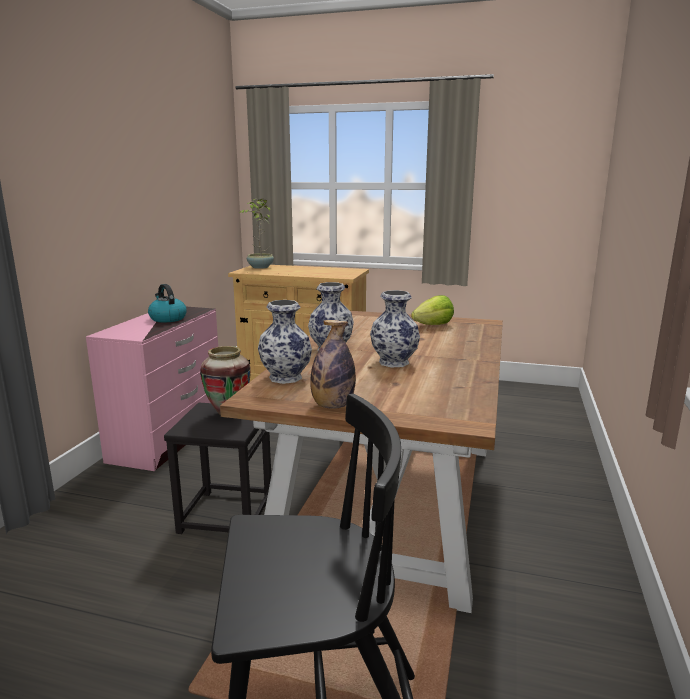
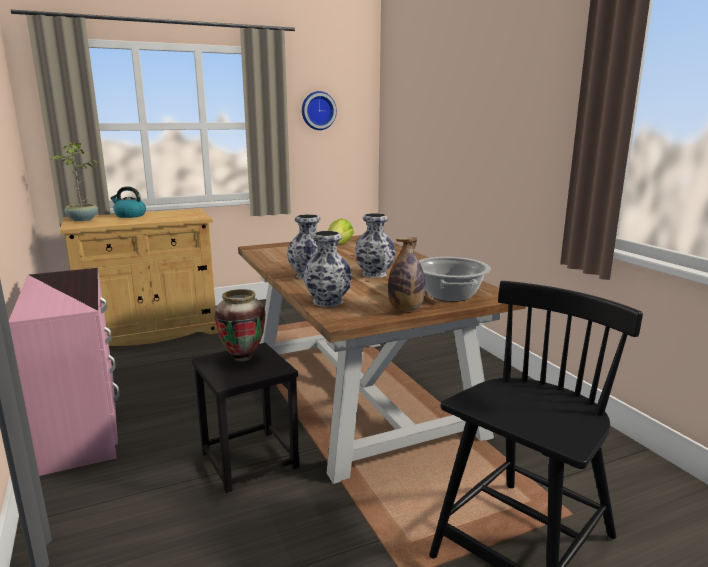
camera: 40 degrees left, 0 degrees up
(167, 318) = (68, 286): kettle -> kettle (129, 215)
(414, 405) = (450, 295): none -> cooking pot
(519, 170) = (318, 110): none -> wall clock

